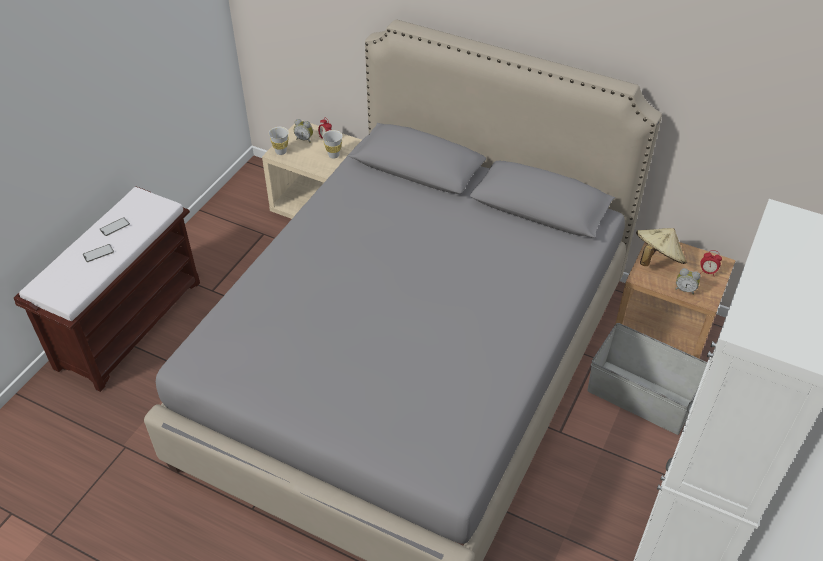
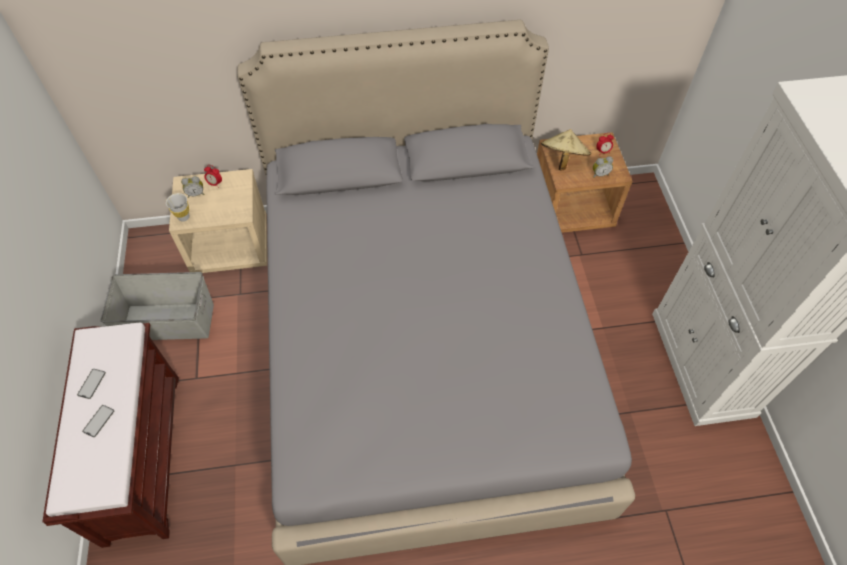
camera: 35 degrees left, 10 degrees up
(334, 155) = (236, 196): white cup -> none
(640, 396) = (596, 271): grey storage box -> grey storage box (168, 321)

